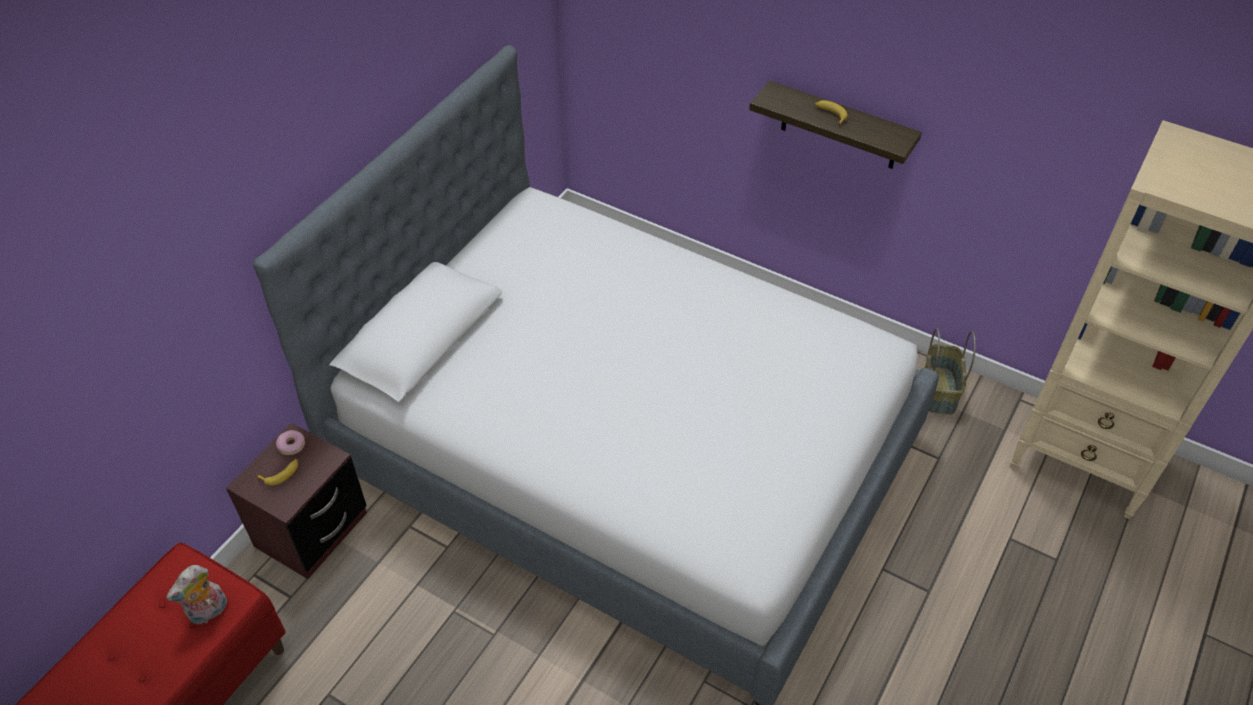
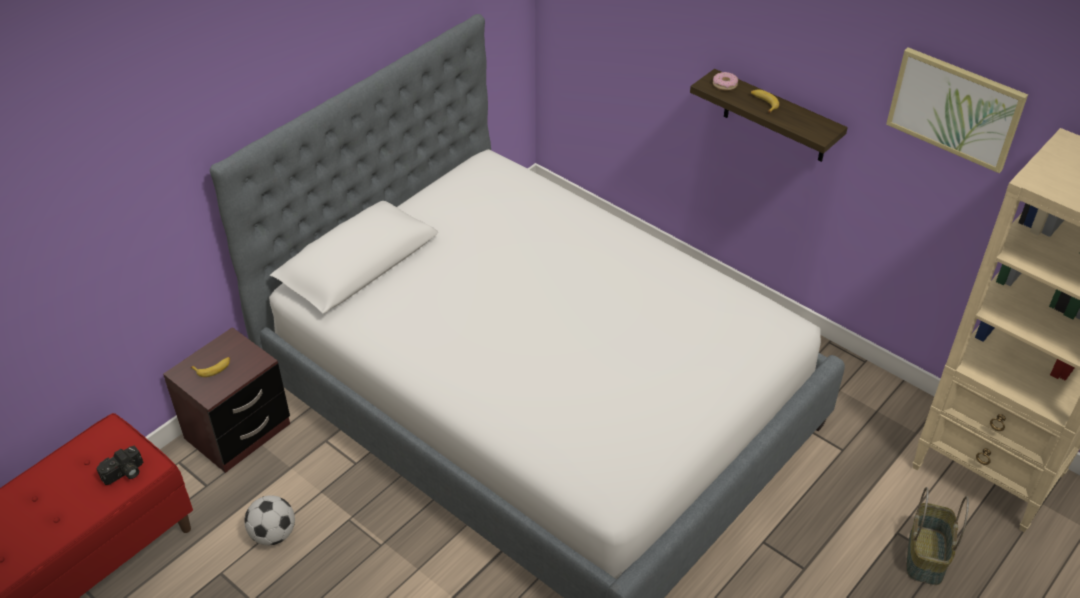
camera: 10 degrees right, 5 degrees down
(208, 612) = (124, 474): plush toy -> camera
(291, 445) = (228, 346): donut -> donut (725, 85)
(376, 641) = (273, 534): none -> football
(940, 391) = (858, 389): basket -> basket (927, 556)
(1043, 106) = (955, 108): none -> picture

